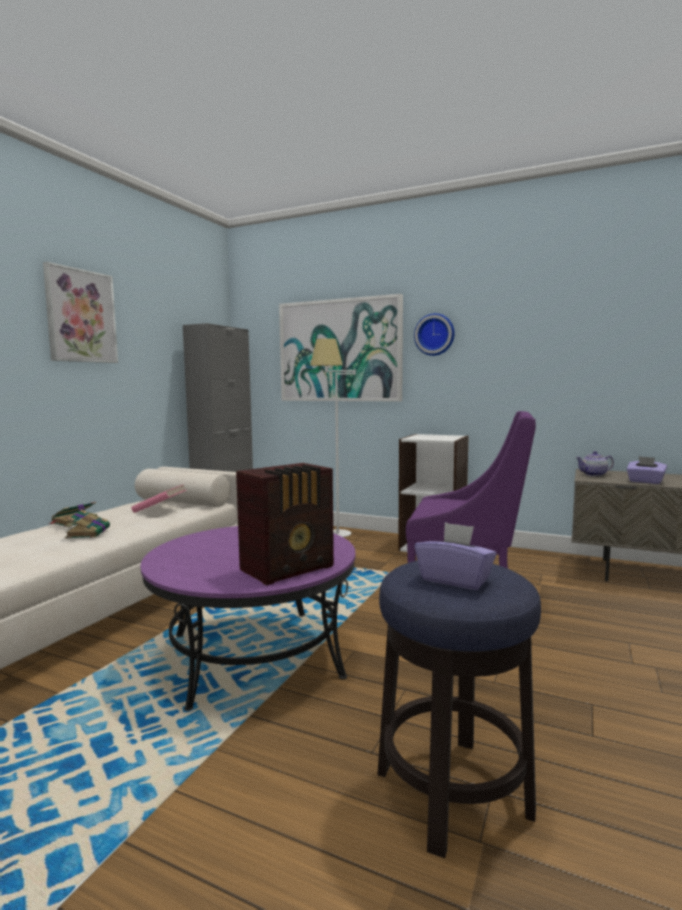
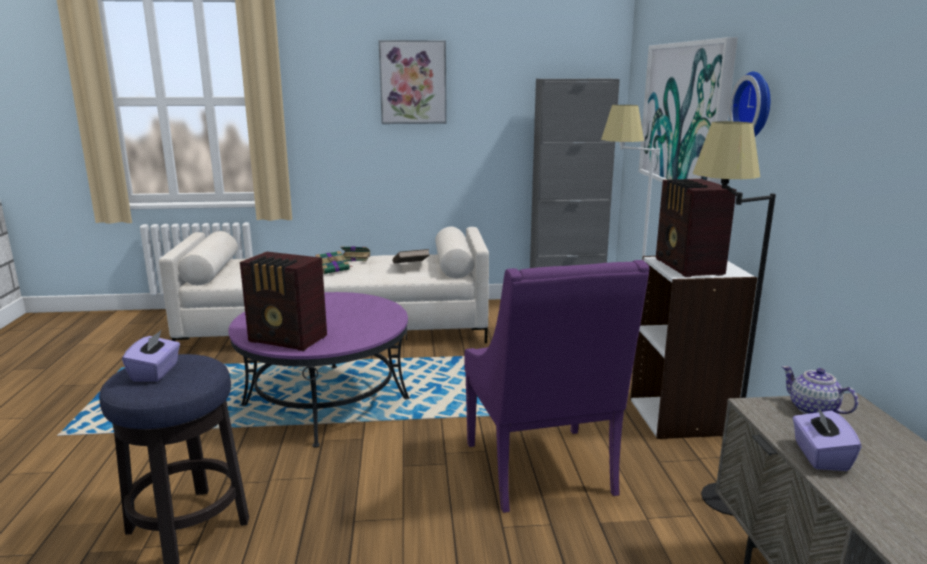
camera: 60 degrees right, 10 degrees up
(159, 510) = (410, 266): pink book -> brown book
(436, 437) = (688, 267): none -> radio
(517, 563) = (705, 488): none -> black floor lamp

